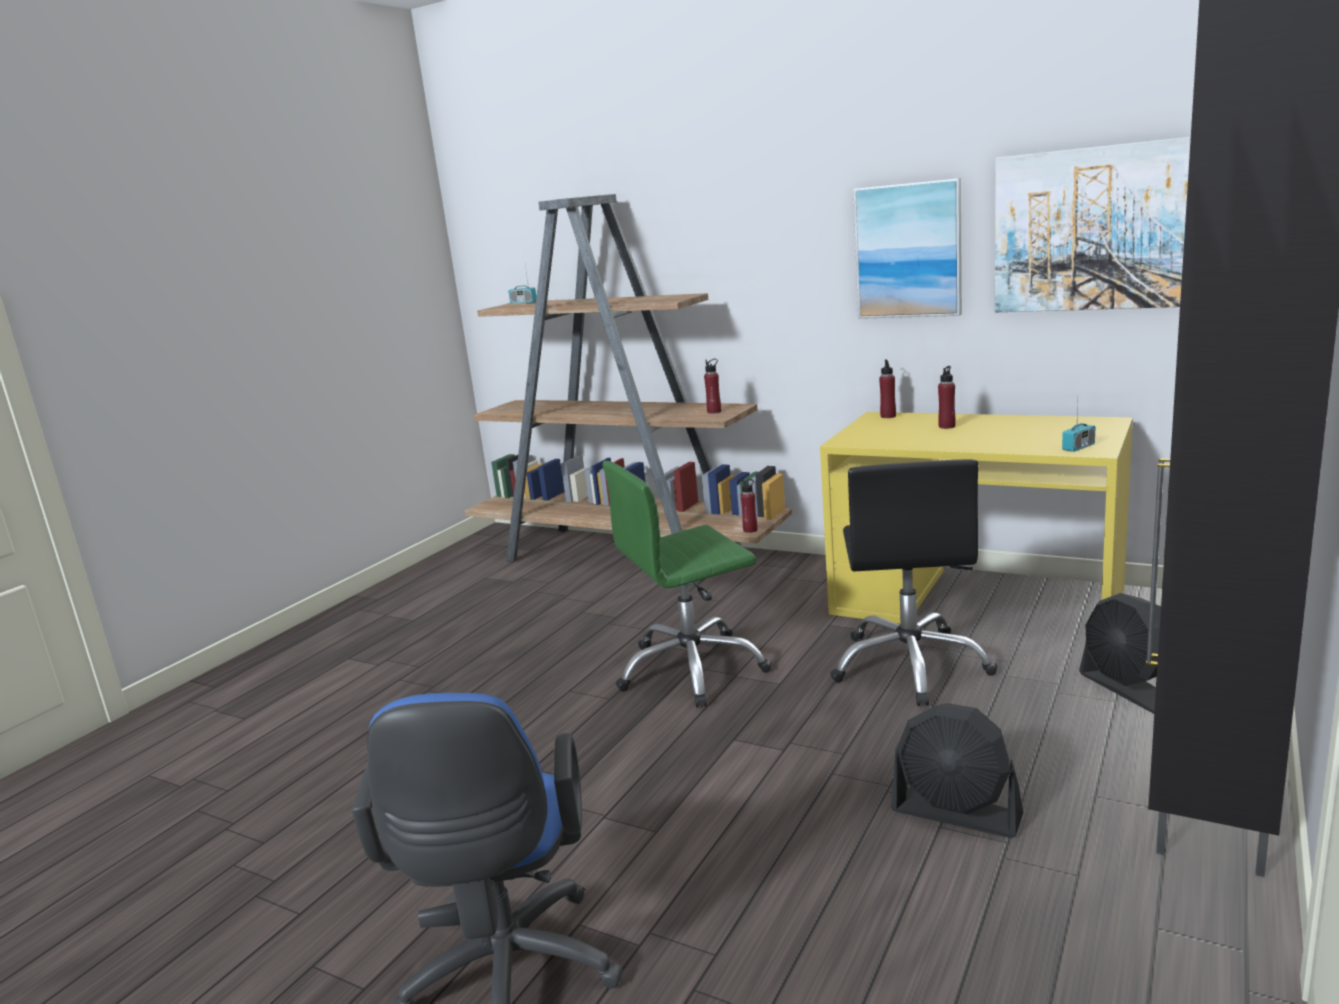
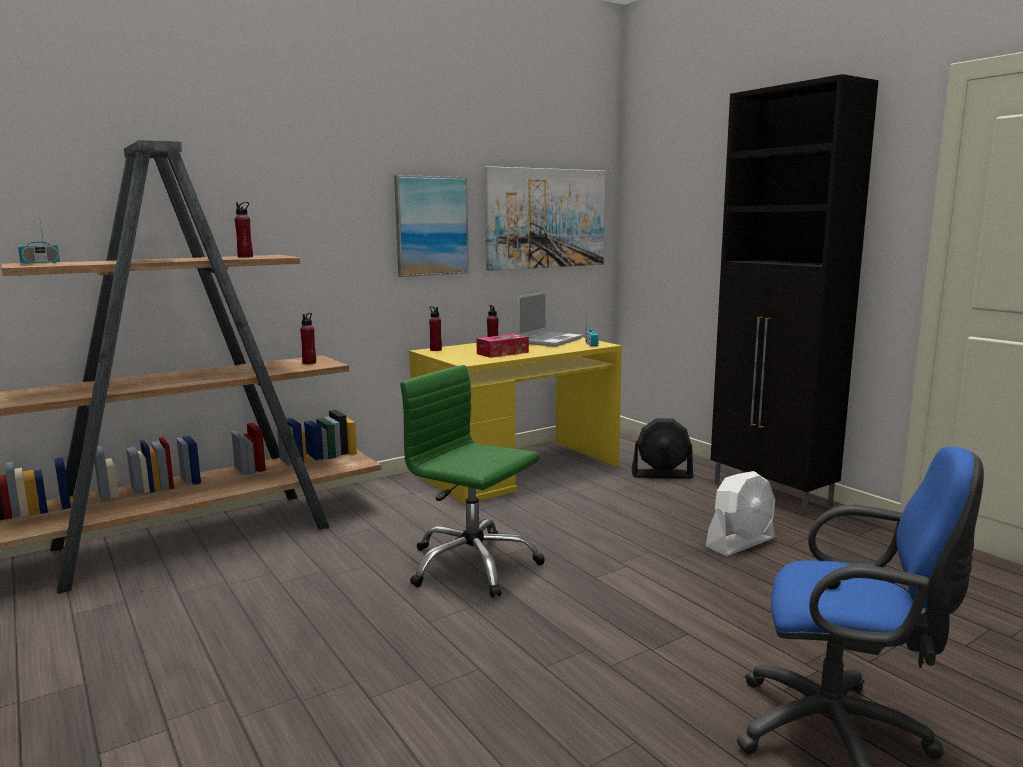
camera: 65 degrees left, 5 degrees down
(692, 669) = (472, 565): green office chair -> green office chair turned 120 degrees clockwise
(750, 530) = (363, 462): red bottle -> red bottle (245, 257)
(910, 665) = (569, 505): black office chair -> none
(926, 436) = (502, 353): none -> tissue box
(956, 813) = (740, 543): black fan -> white fan
(1057, 428) = (549, 340): none -> laptop

